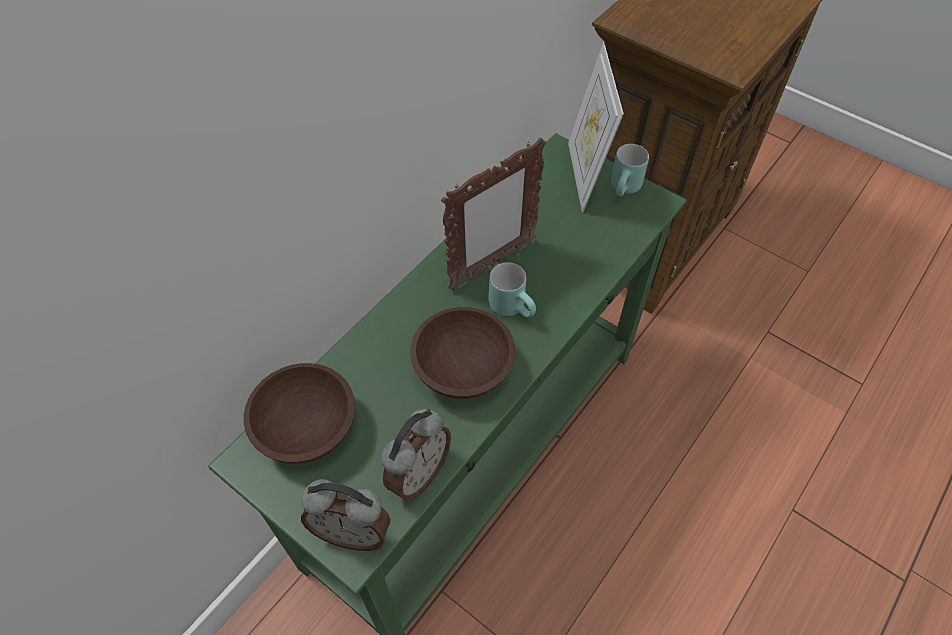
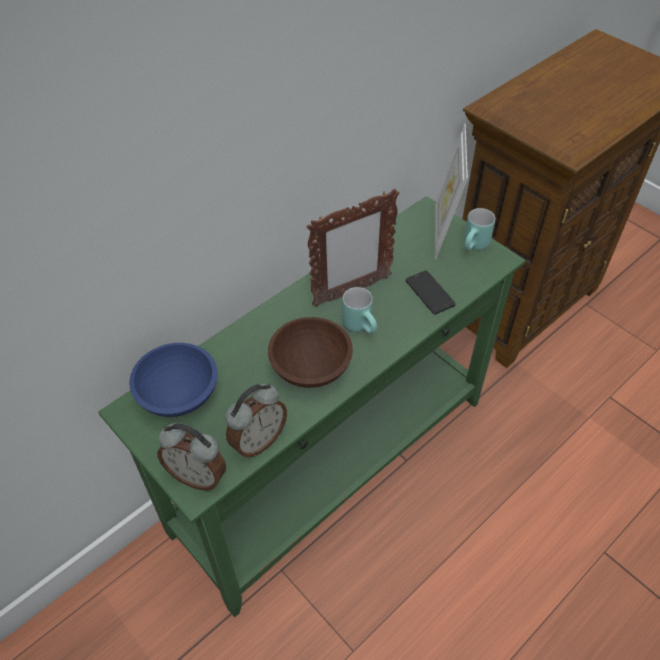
camera: 10 degrees right, 5 degrees down
(304, 427) = (177, 393): brown bowl -> blue bowl
(585, 254) = (429, 293): none -> phone

